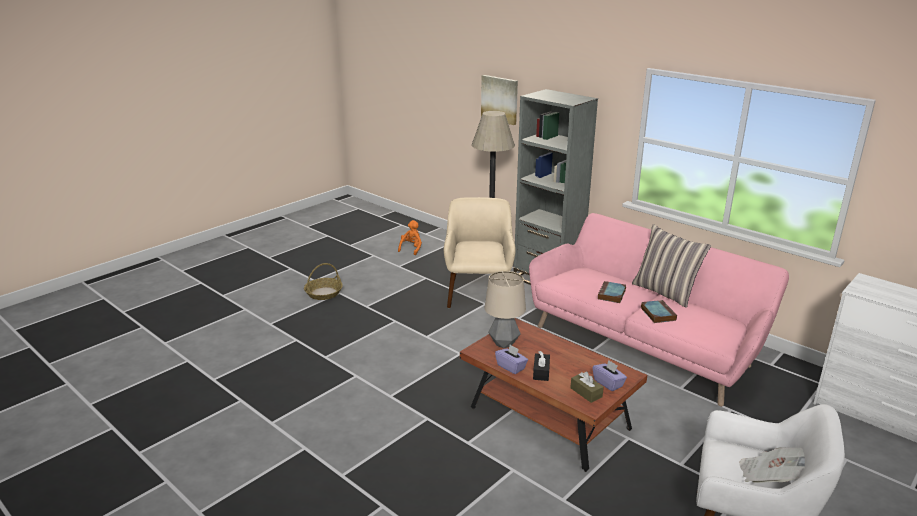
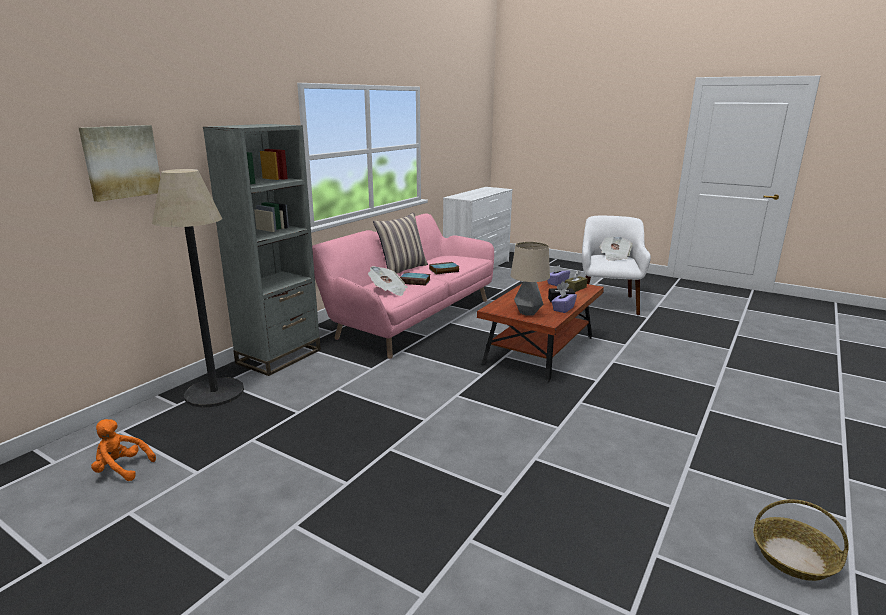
camera: 100 degrees left, 5 degrees down
(324, 293) = (293, 547): basket -> basket (793, 557)
(478, 293) = (309, 394): beige armchair -> none
(579, 280) = (388, 291): none -> newspaper

